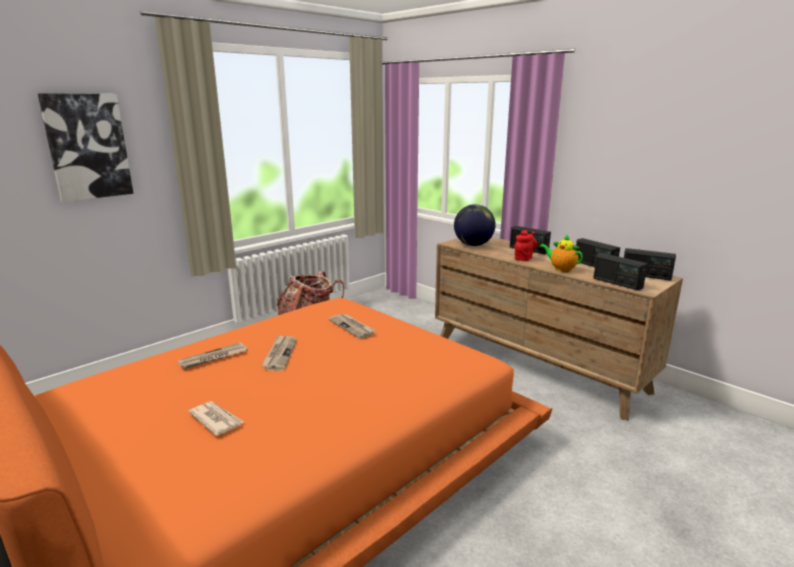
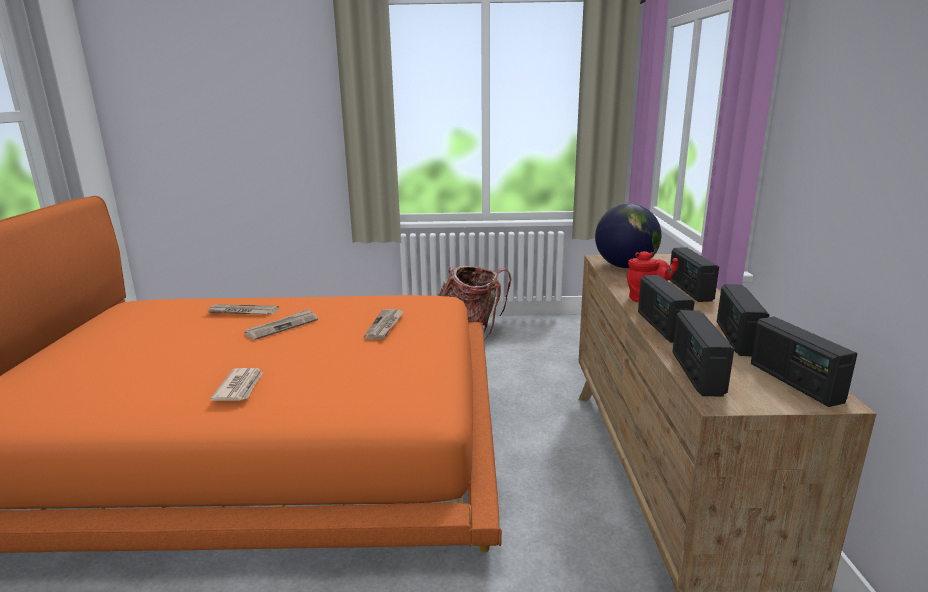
camera: 45 degrees right, 0 degrees up
(87, 146) = (273, 103): picture -> none
(216, 419) = (141, 357): newspaper -> newspaper (240, 387)
(561, 269) = (661, 326): teapot -> radio

